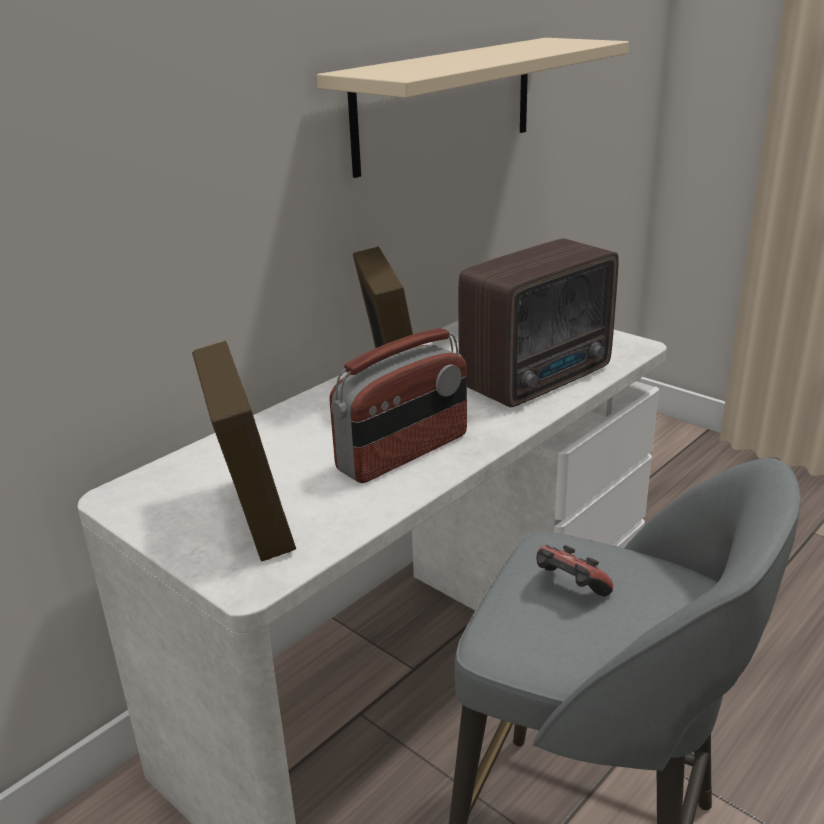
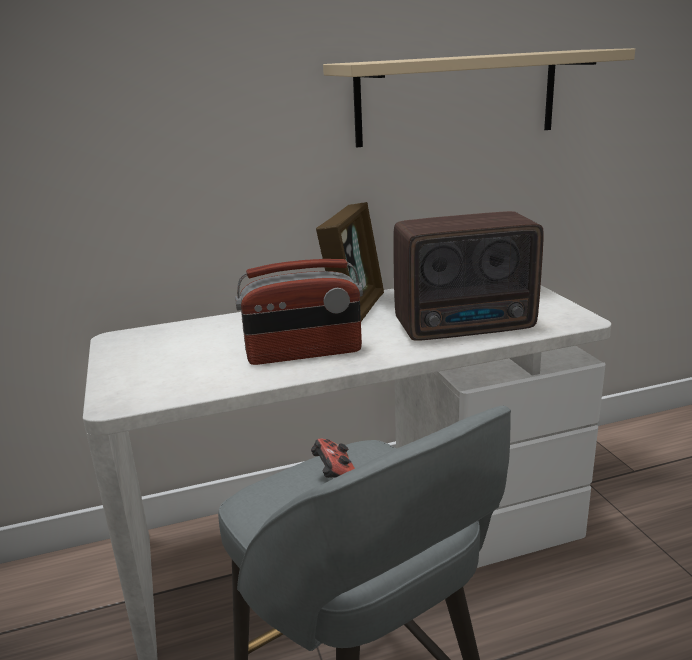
camera: 30 degrees right, 5 degrees down
(252, 516) = (166, 367): picture frame -> none

